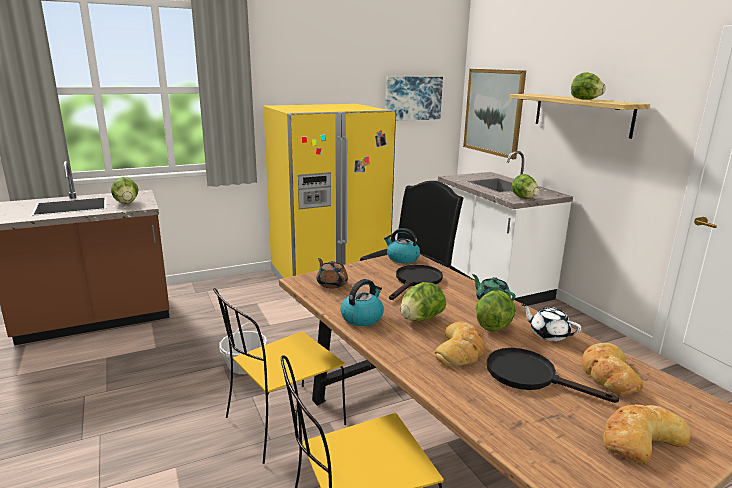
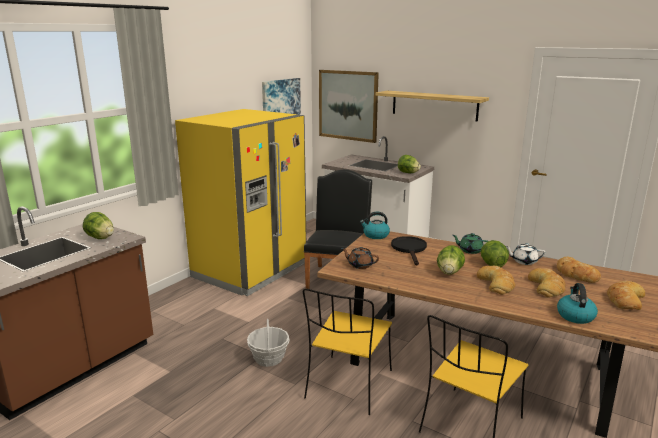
camera: 30 degrees left, 0 degrees up
(362, 317) = (416, 281): kettle -> kettle (575, 315)
(530, 376) = (547, 286): black frying pan -> bread
(585, 99) = (442, 95): lettuce -> none

